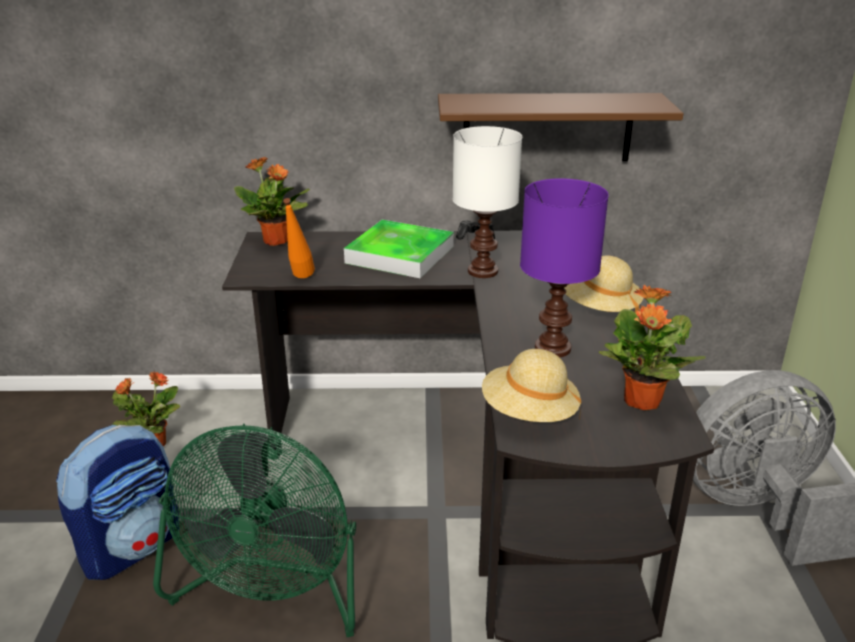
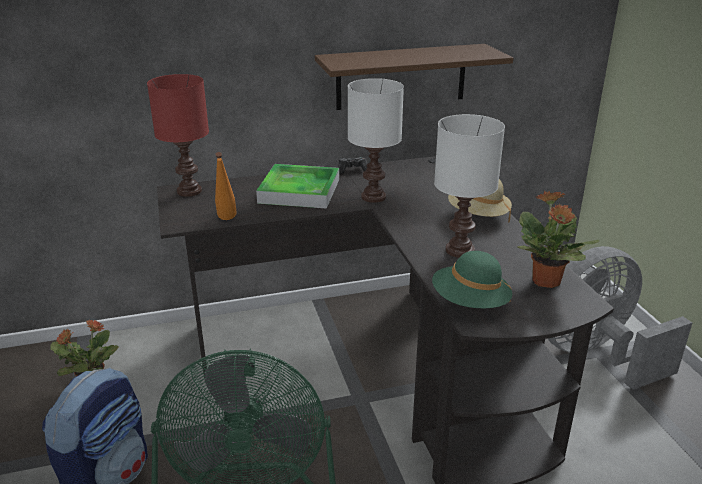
camera: 15 degrees left, 0 degrees up
(276, 241) = (188, 191): potted plant -> red table lamp
(529, 413) = (470, 303): beige hat -> green hat
(554, 348) = (460, 250): purple table lamp -> white table lamp

